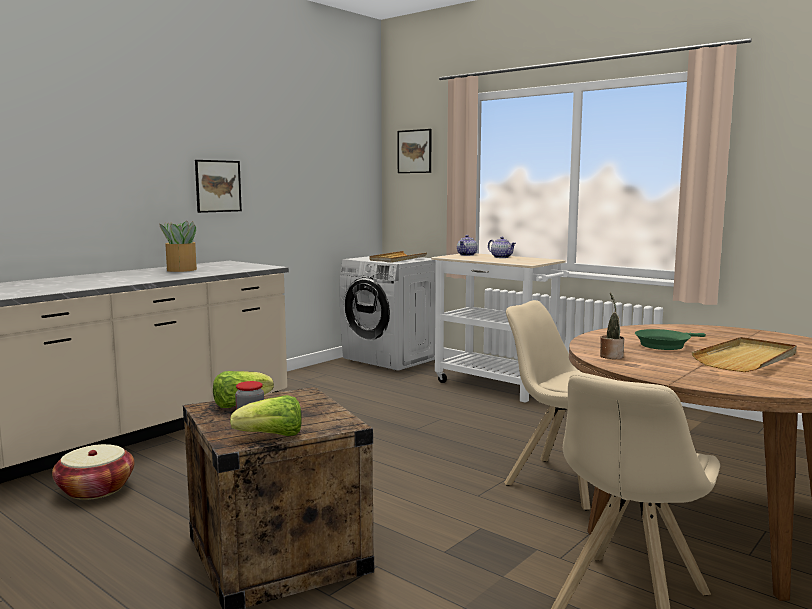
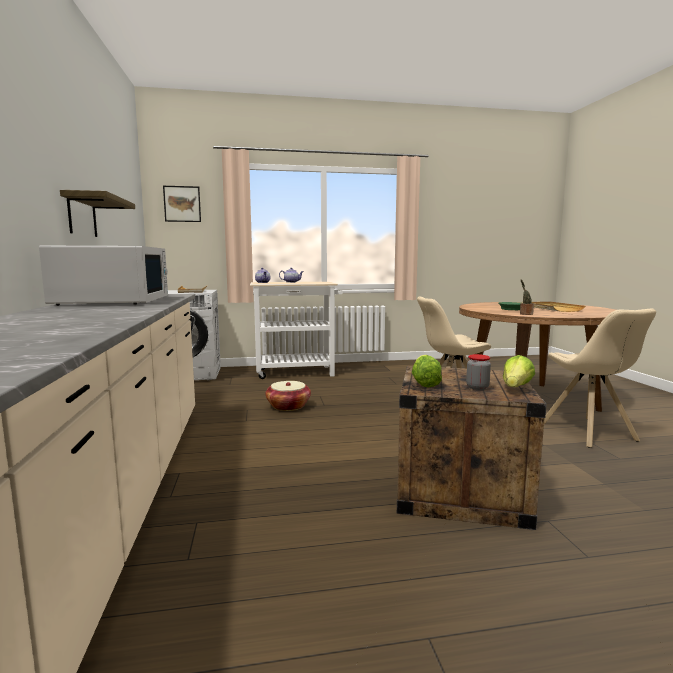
camera: 50 degrees left, 0 degrees up
(96, 489) = (230, 534): basket -> basket (288, 406)
(181, 270) = (114, 301): potted plant -> white microwave
(218, 186) = (82, 216): picture -> shelf

